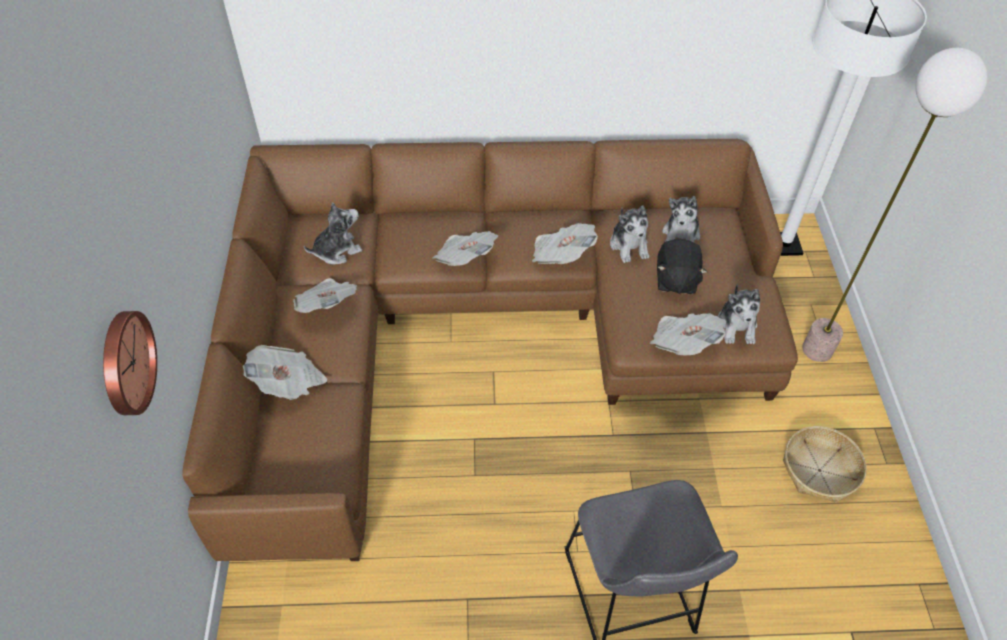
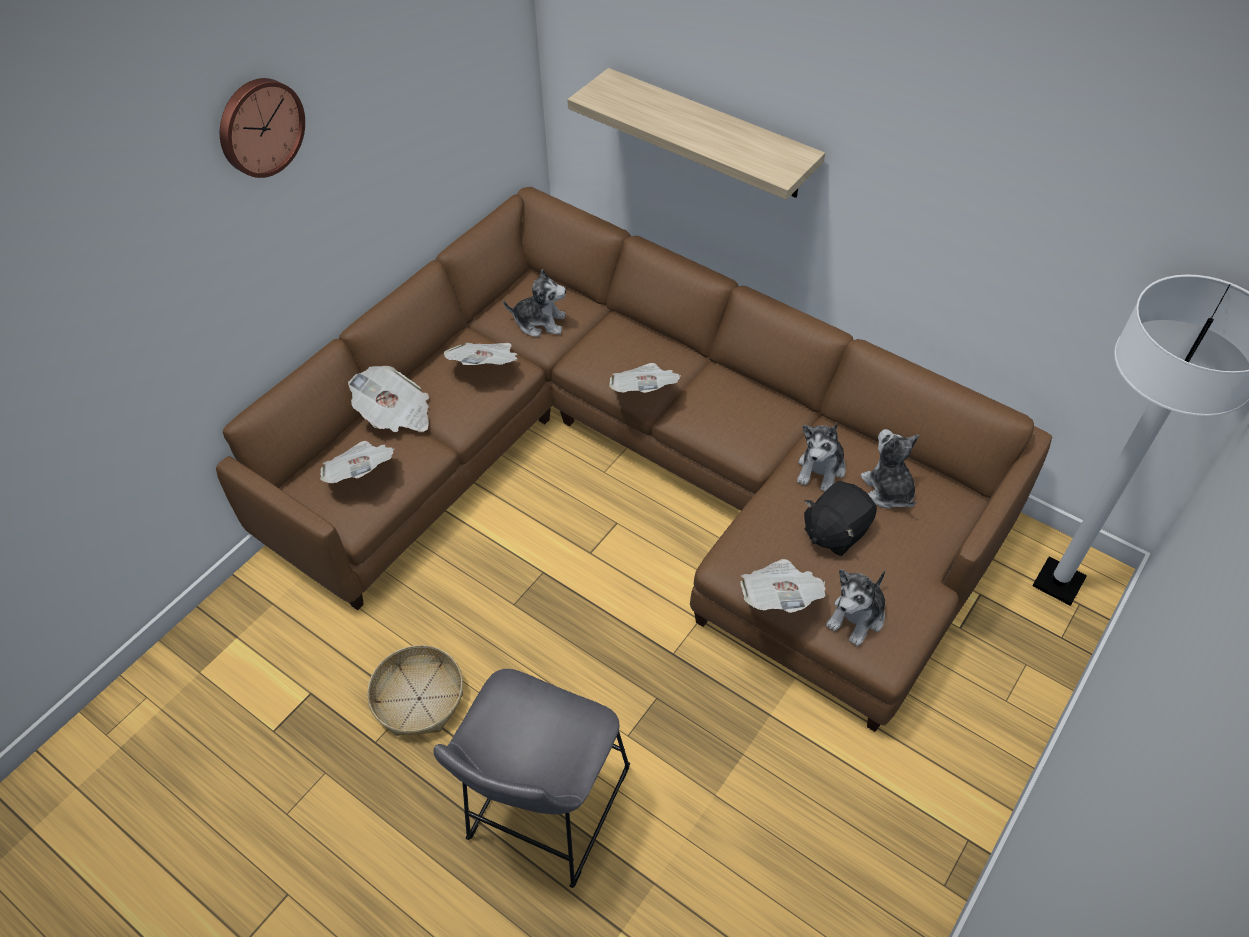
camera: 40 degrees right, 0 degrees up
(125, 363) = (161, 293): wall clock -> wall clock (259, 126)
(426, 31) = (710, 134): none -> shelf
(561, 255) = (740, 439): newspaper -> newspaper (361, 473)
(681, 235) = (888, 490): plush toy -> plush toy turned 105 degrees clockwise
(818, 350) = (984, 716): floor lamp -> none
(819, 470) = (856, 836): basket -> basket (418, 698)

